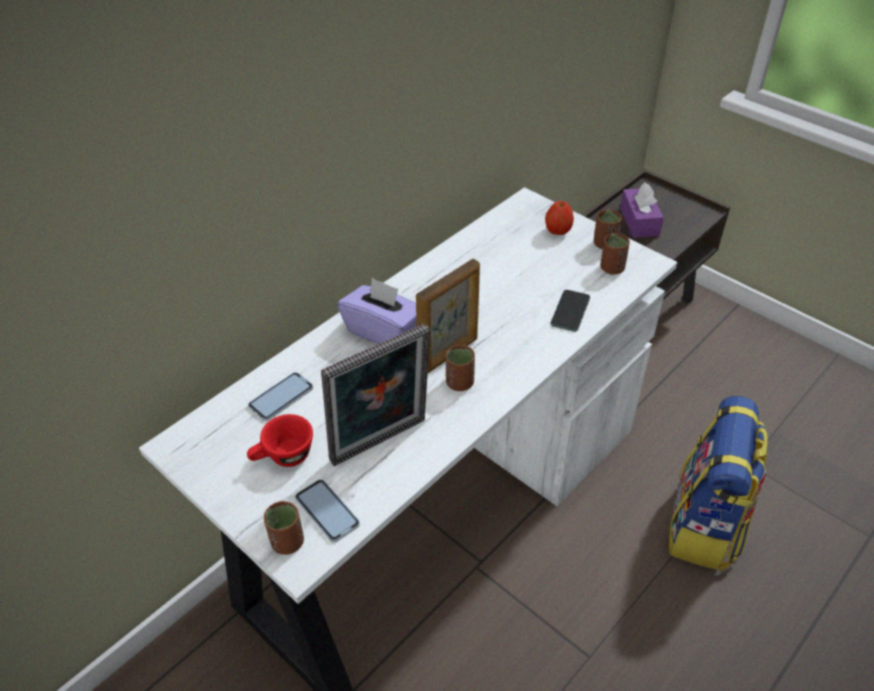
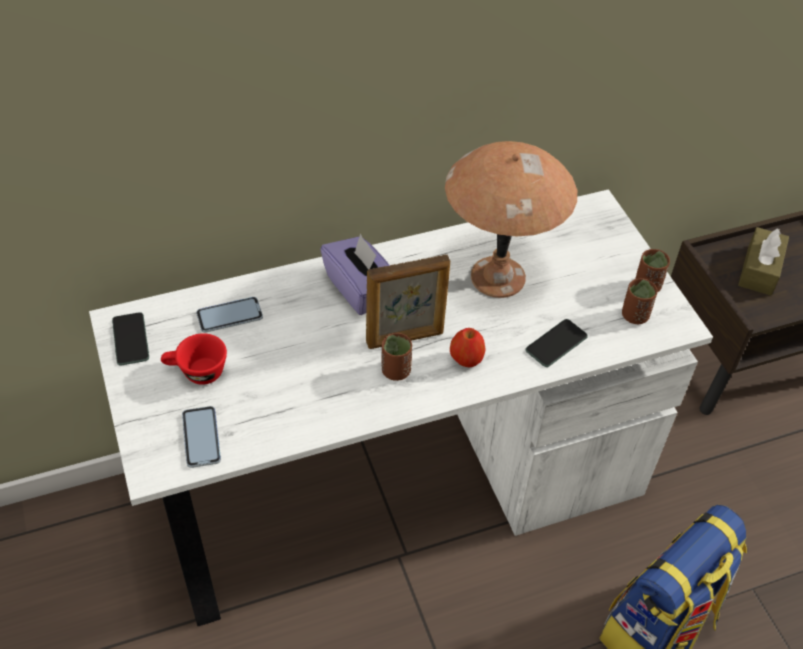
camera: 25 degrees right, 5 degrees up
(198, 455) = (130, 339): none -> phone
(287, 542) = (152, 449): brown cup -> none
(381, 444) = (286, 398): picture frame -> none
(489, 279) = (499, 277): none -> brown table lamp
(557, 231) = (607, 252): apple -> apple (466, 360)
(639, 221) = (759, 270): purple tissue box -> brown tissue box

